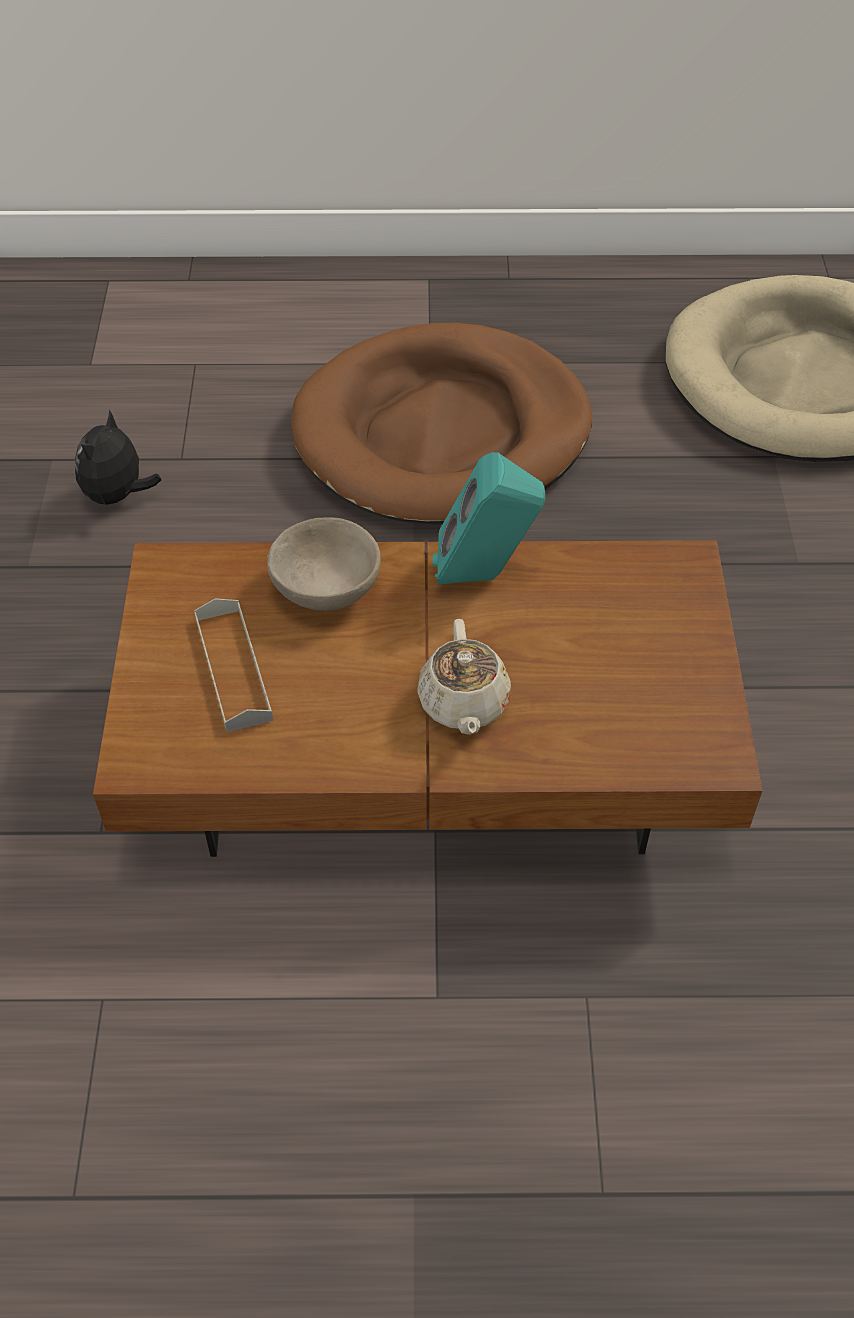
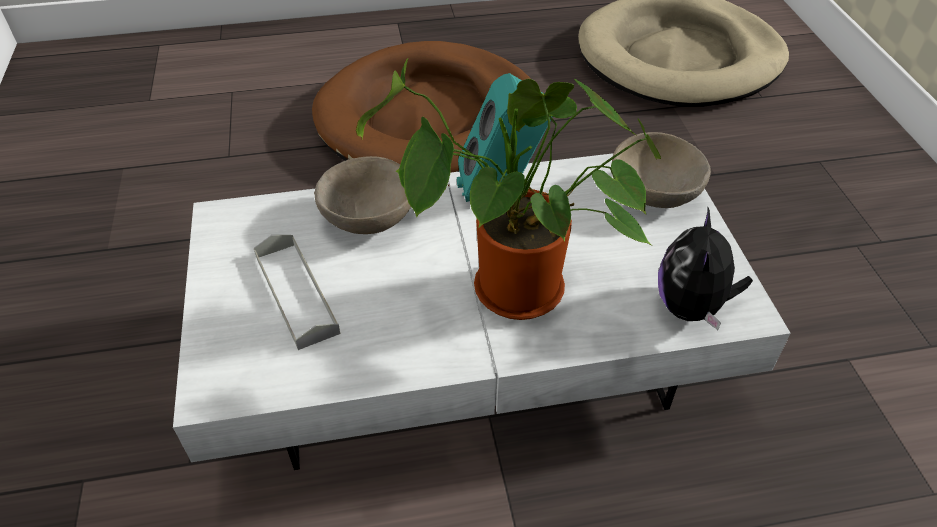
camera: 10 degrees left, 5 degrees down
(118, 495) = (180, 188): plush toy -> plush toy (691, 307)
(428, 753) = (469, 352): brown coffee table -> white coffee table
(463, 703) = (510, 295): beige teapot -> potted plant
(663, 601) = (653, 193): none -> beige bowl

